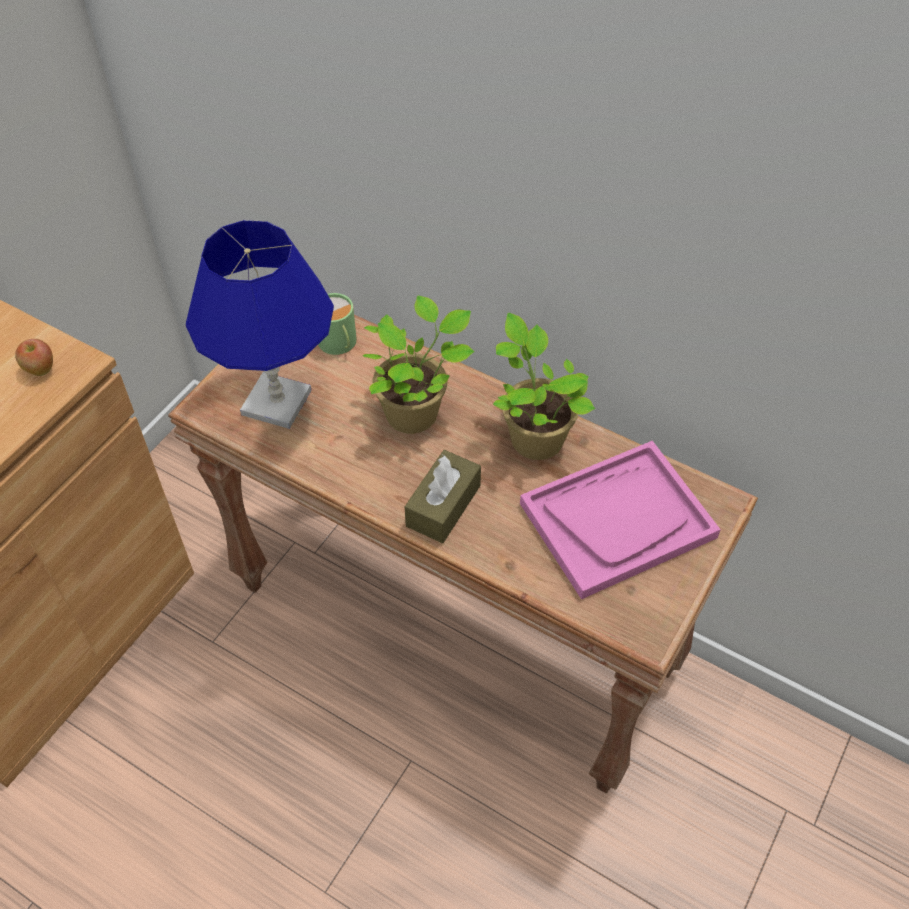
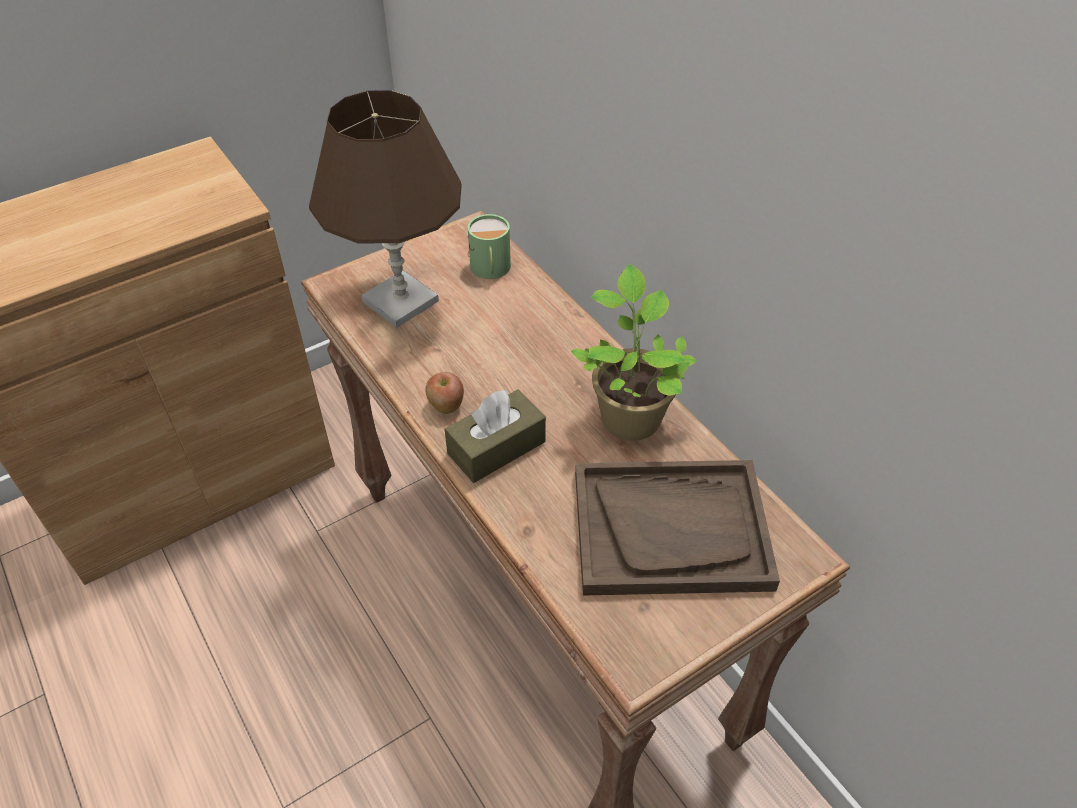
camera: 25 degrees right, 5 degrees down
(40, 369) = (202, 201): apple -> apple (446, 406)
(277, 402) = (401, 301): blue table lamp -> brown table lamp
(415, 412) = (524, 352): potted plant -> none
(617, 520) = (671, 529): pink tray -> brown tray

